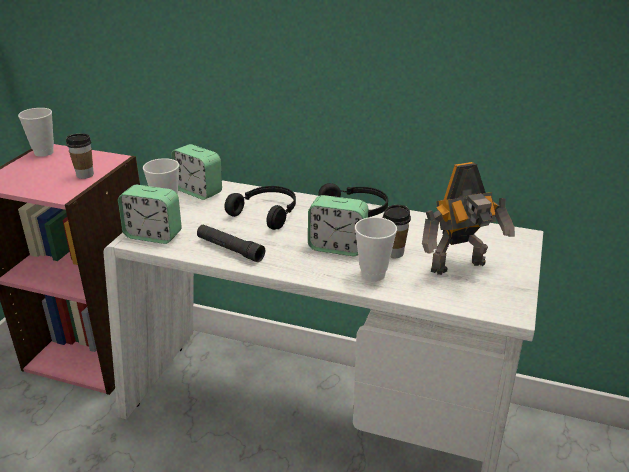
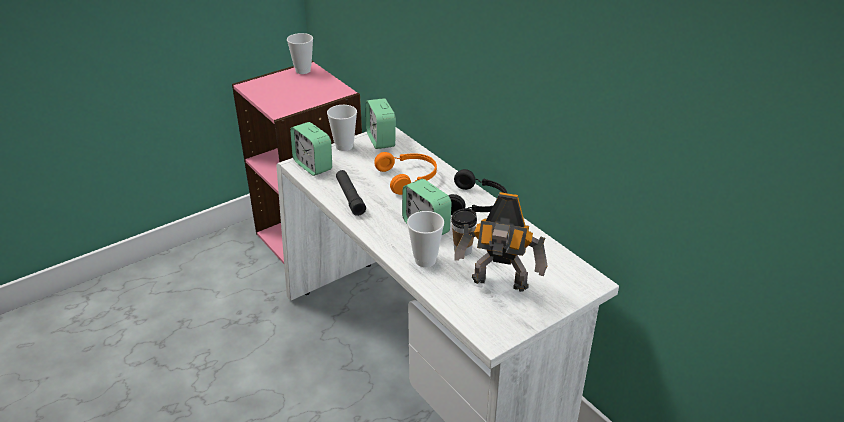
camera: 35 degrees right, 5 degrees up
(85, 175) = (309, 99): cup -> none
(267, 213) = (409, 177): black headphones -> orange headphones

